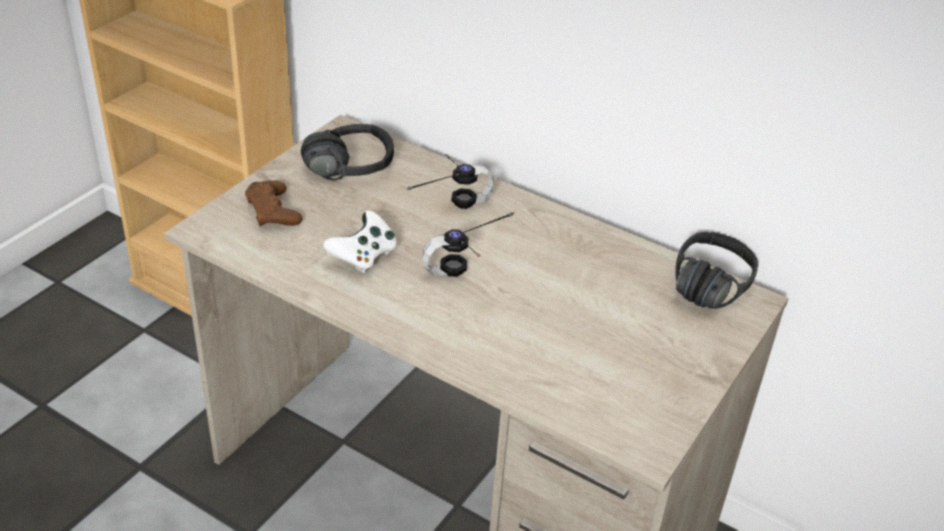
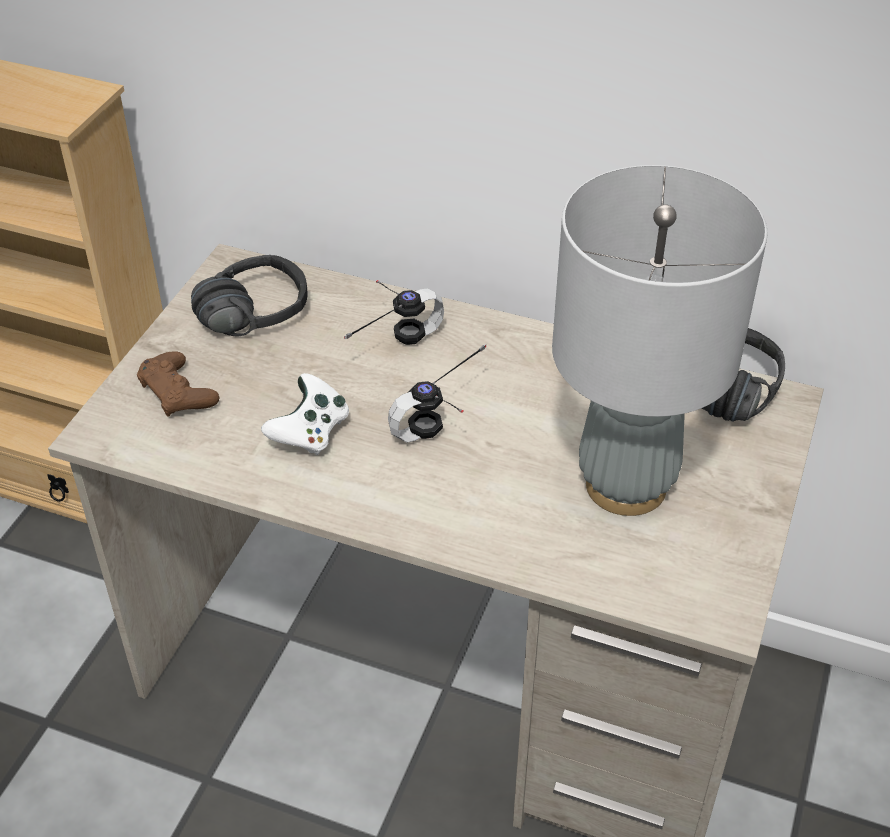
camera: 10 degrees left, 5 degrees up
(600, 339) = (626, 486): none -> grey table lamp

